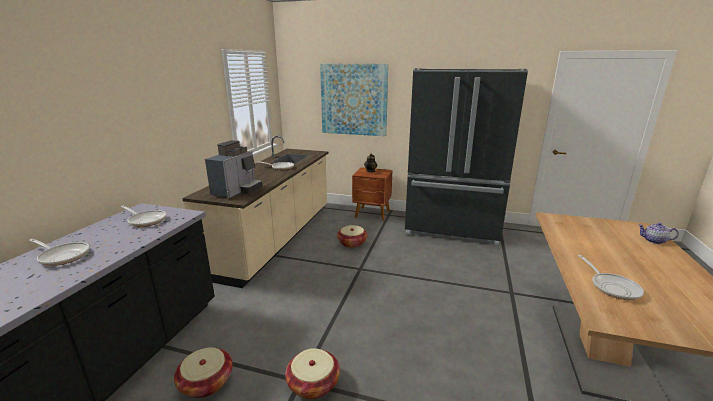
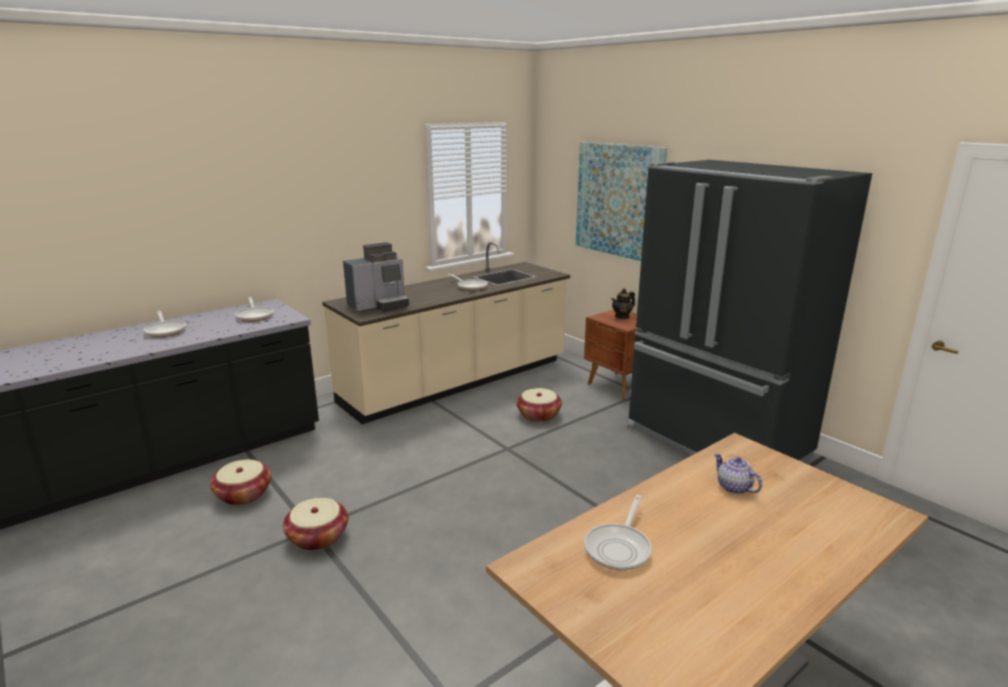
camera: 35 degrees right, 0 degrees up
(654, 241) = (851, 534): teapot -> teapot (733, 487)

